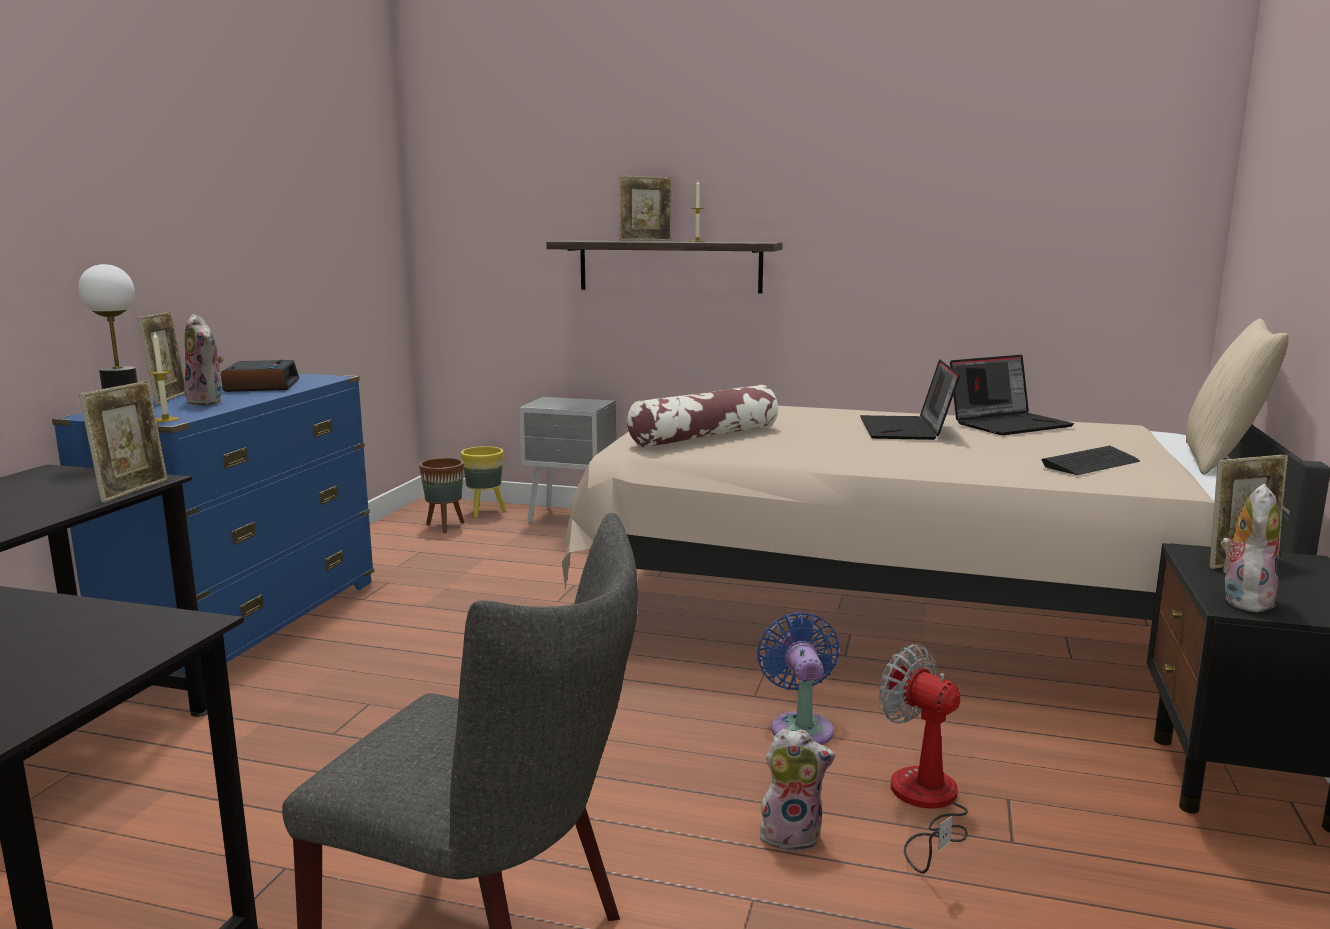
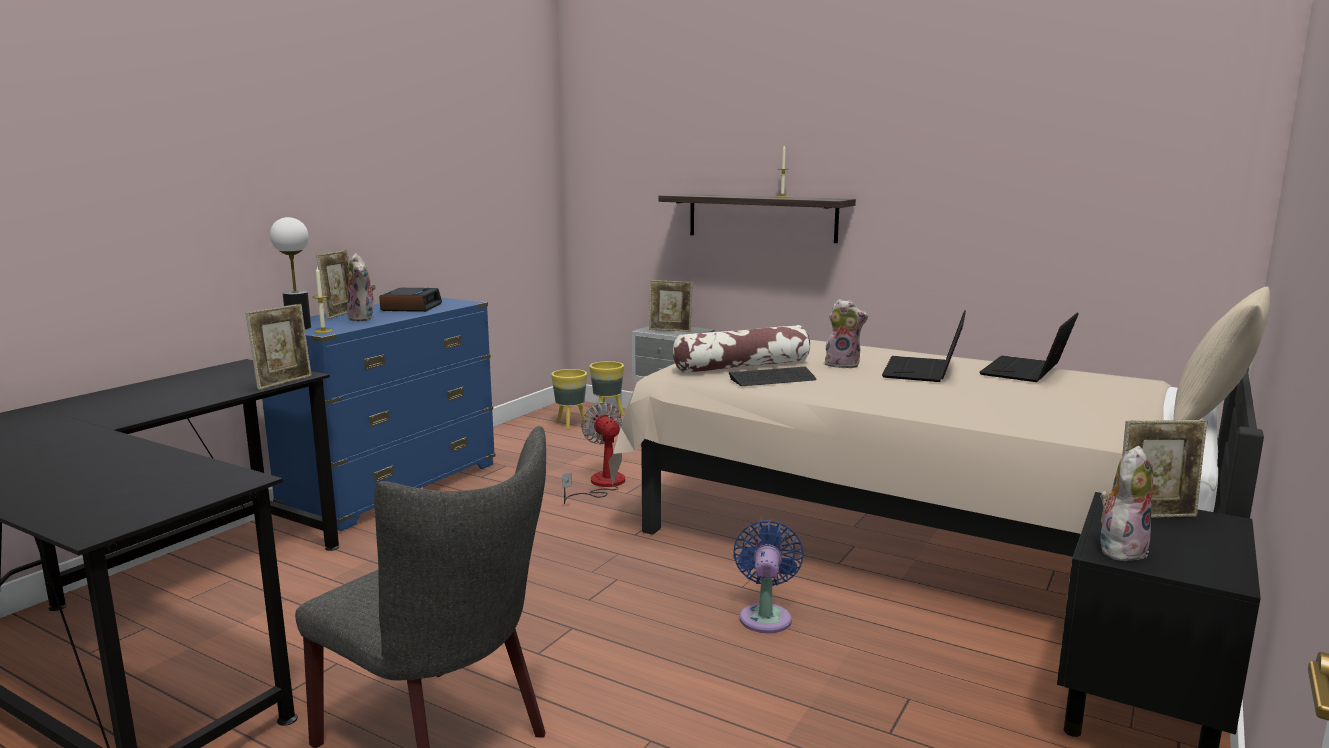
camera: 15 degrees right, 0 degrees up
(445, 526) = (570, 424): brown planter -> yellow planter
(646, 241) = (740, 196): picture frame -> picture frame (670, 330)
(792, 835) = (709, 698): plush toy -> plush toy (843, 365)
(925, 804) = (833, 692): fan -> fan (601, 485)
(1009, 424) = (1027, 372): laptop -> laptop turned 135 degrees clockwise
(1091, 463) = (1065, 414): keyboard -> keyboard (772, 379)

